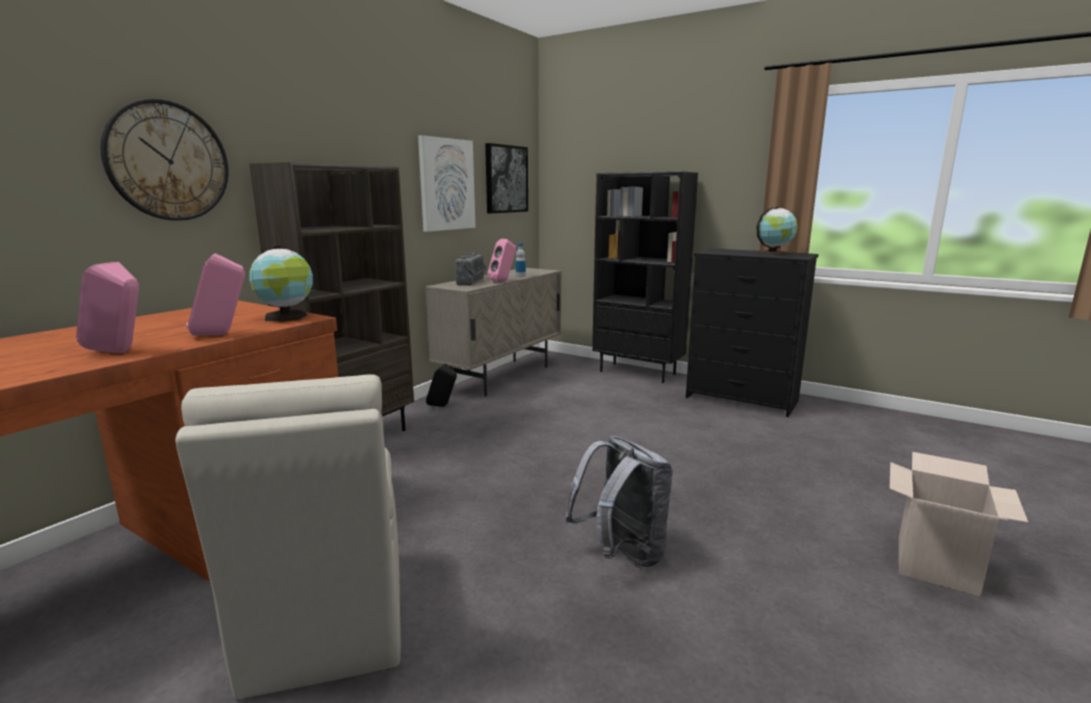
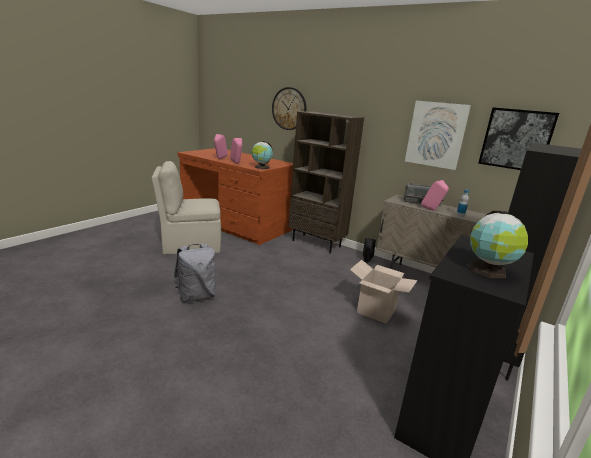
camera: 90 degrees right, 5 degrees up
(936, 565) = (122, 409): cardboard box -> cardboard box (376, 311)

